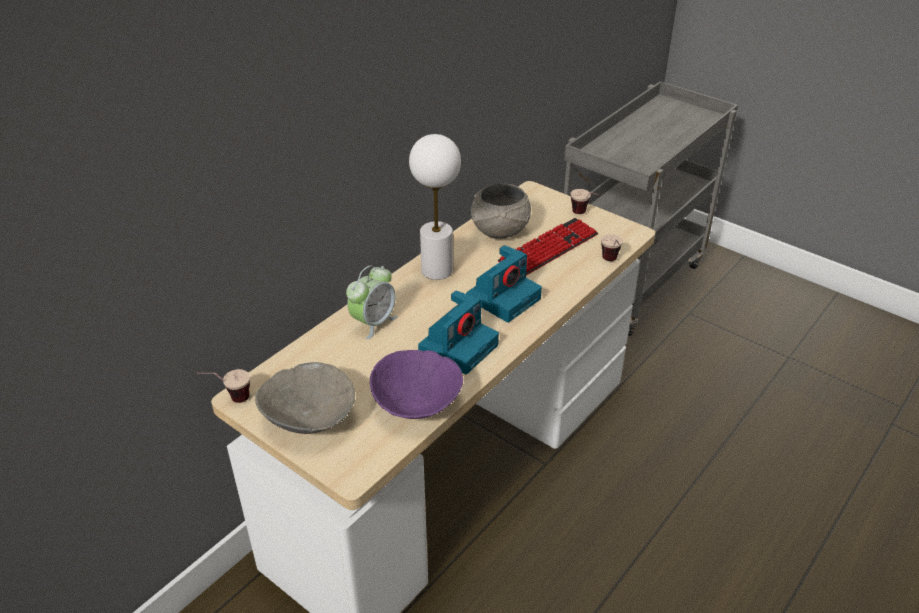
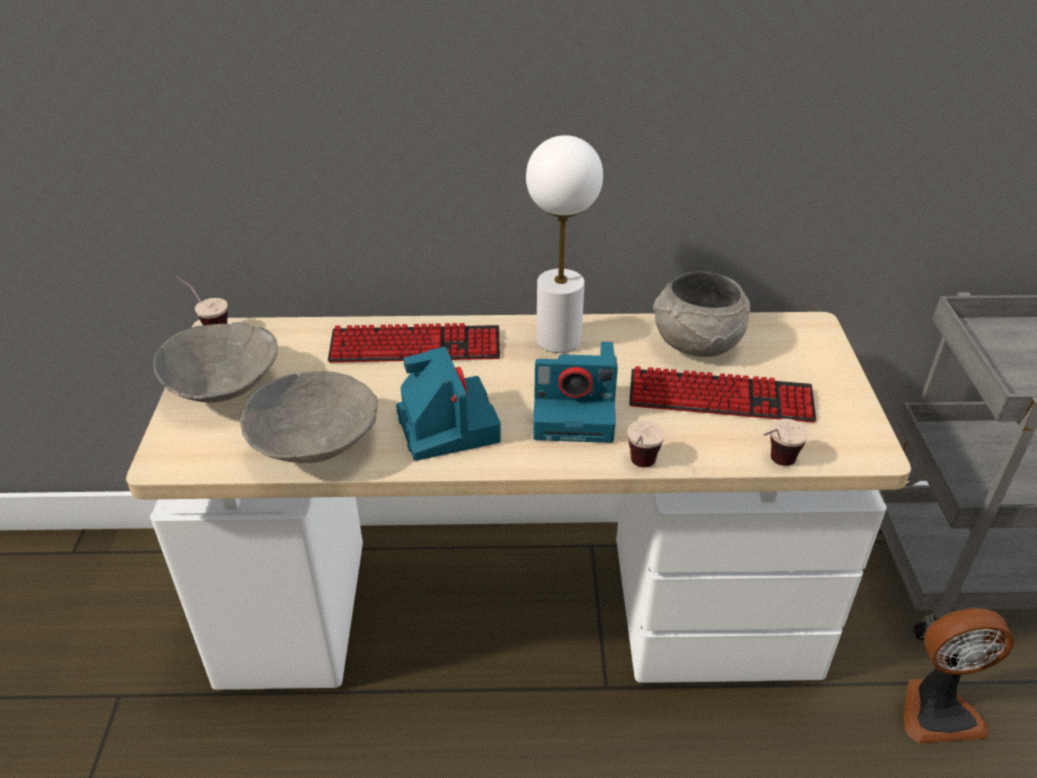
camera: 50 degrees right, 0 degrees up
(373, 323) = (415, 347): alarm clock -> keyboard
(416, 402) = (317, 444): purple bowl -> grey bowl
(458, 346) = (446, 424): camera -> camera turned 105 degrees counterclockwise
(583, 215) = (836, 390): cup -> cup (639, 469)
(668, 359) = (937, 709): none -> fan

